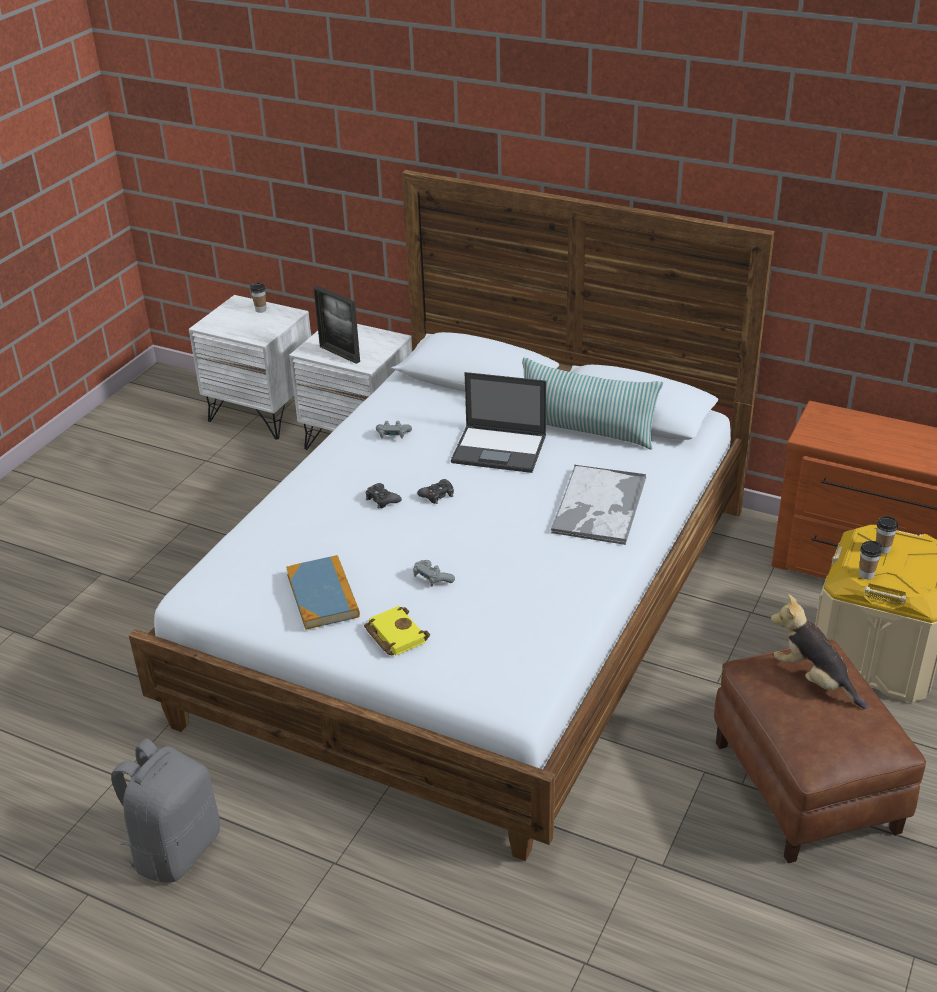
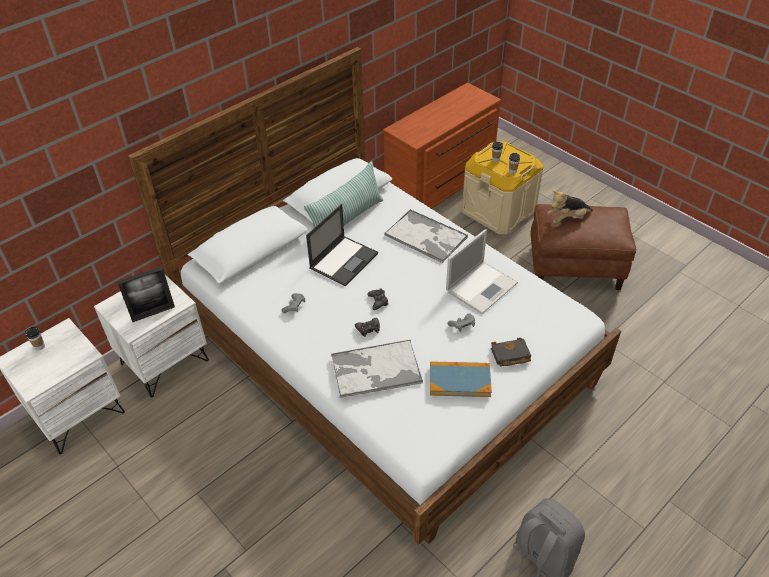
camera: 70 degrees left, 10 degrees up
(311, 520) = (375, 369): none -> tray
(394, 635) = (509, 355): yellow book -> black book
(524, 581) = (482, 286): none -> laptop

